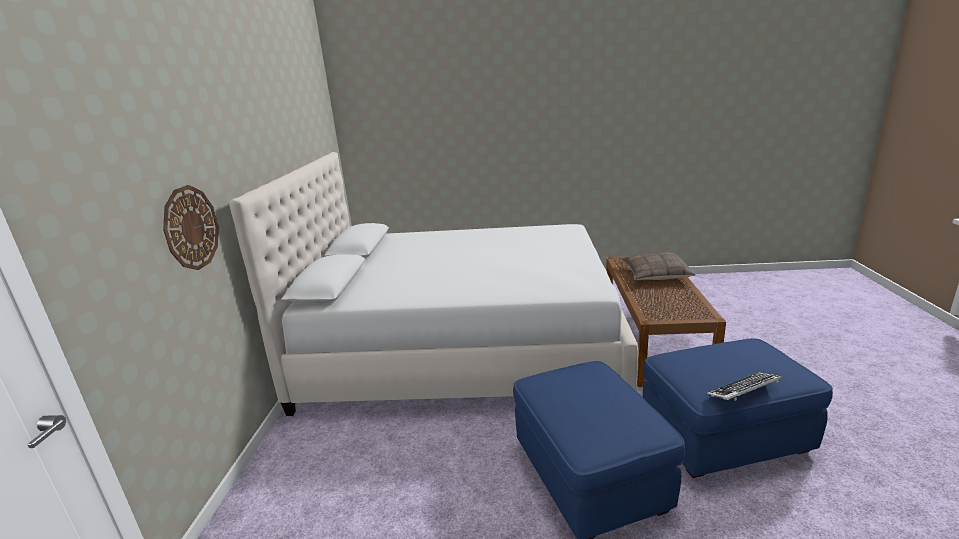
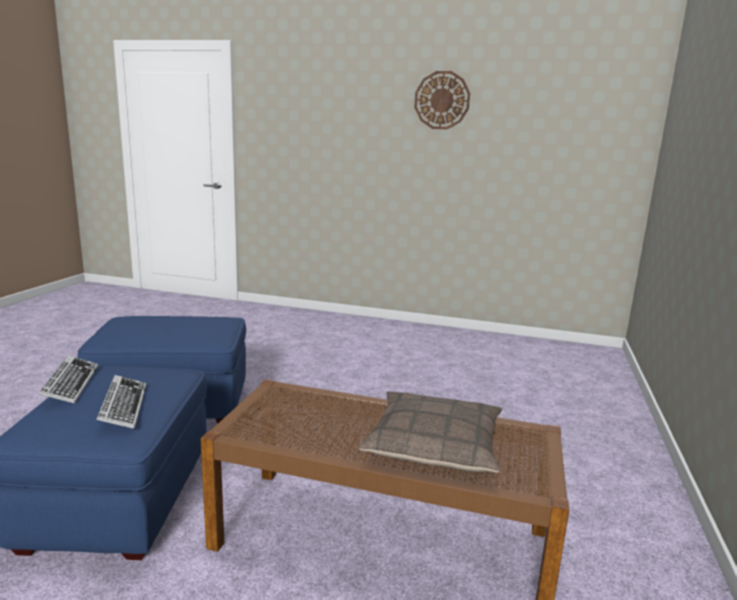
camera: 100 degrees right, 5 degrees down
(191, 228) = (331, 146): wall clock -> wall clock (442, 100)
(464, 345) = (439, 385): white bed -> none
(736, 355) = (123, 407): none -> keyboard

